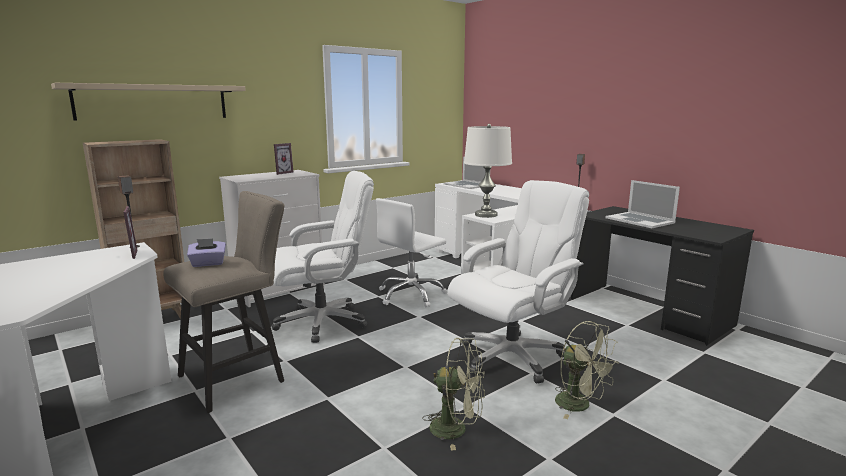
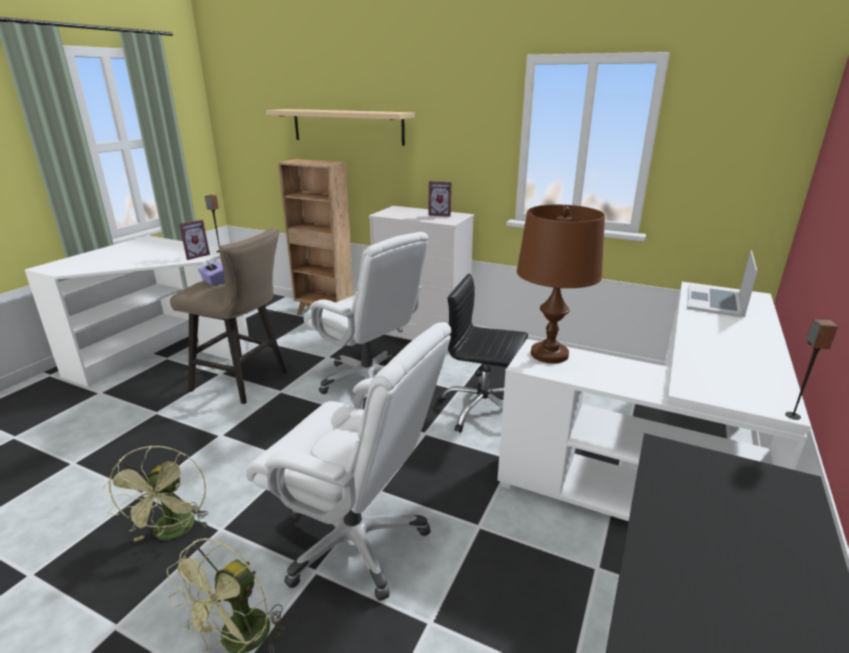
camera: 65 degrees right, 10 degrees up
(411, 295) = (483, 410): white office chair -> black office chair
(486, 215) = (549, 354): white table lamp -> brown table lamp
(640, 220) = (701, 531): laptop -> none

